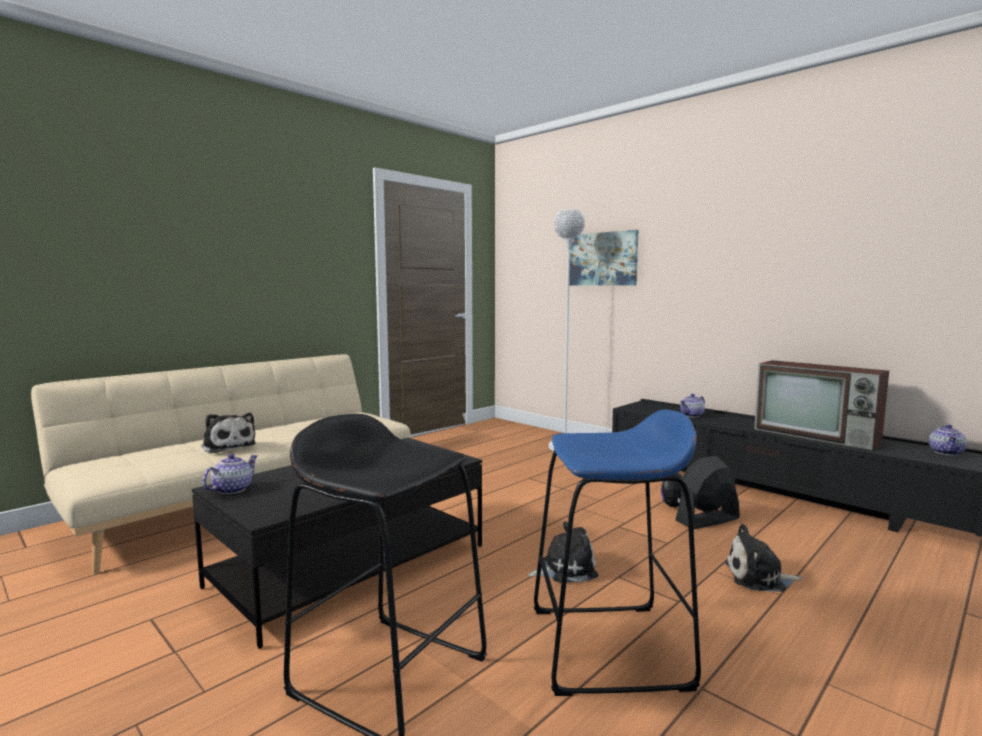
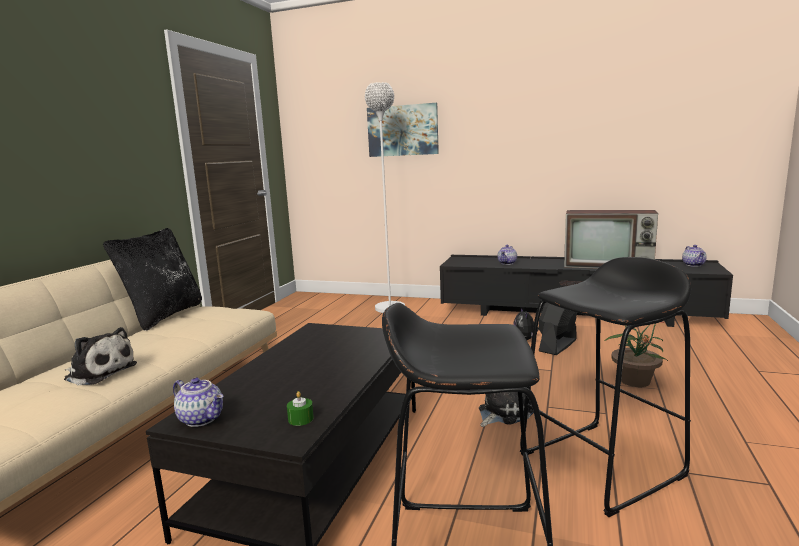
camera: 25 degrees left, 5 degrees up
(232, 489) = (202, 418): teapot -> teapot turned 120 degrees clockwise
(289, 506) = (301, 419): none -> green candle
(323, 415) = (165, 316): none -> black pillow
(608, 647) = (601, 465): blue stool -> black stool
(759, 578) = (634, 380): plush toy -> potted plant

